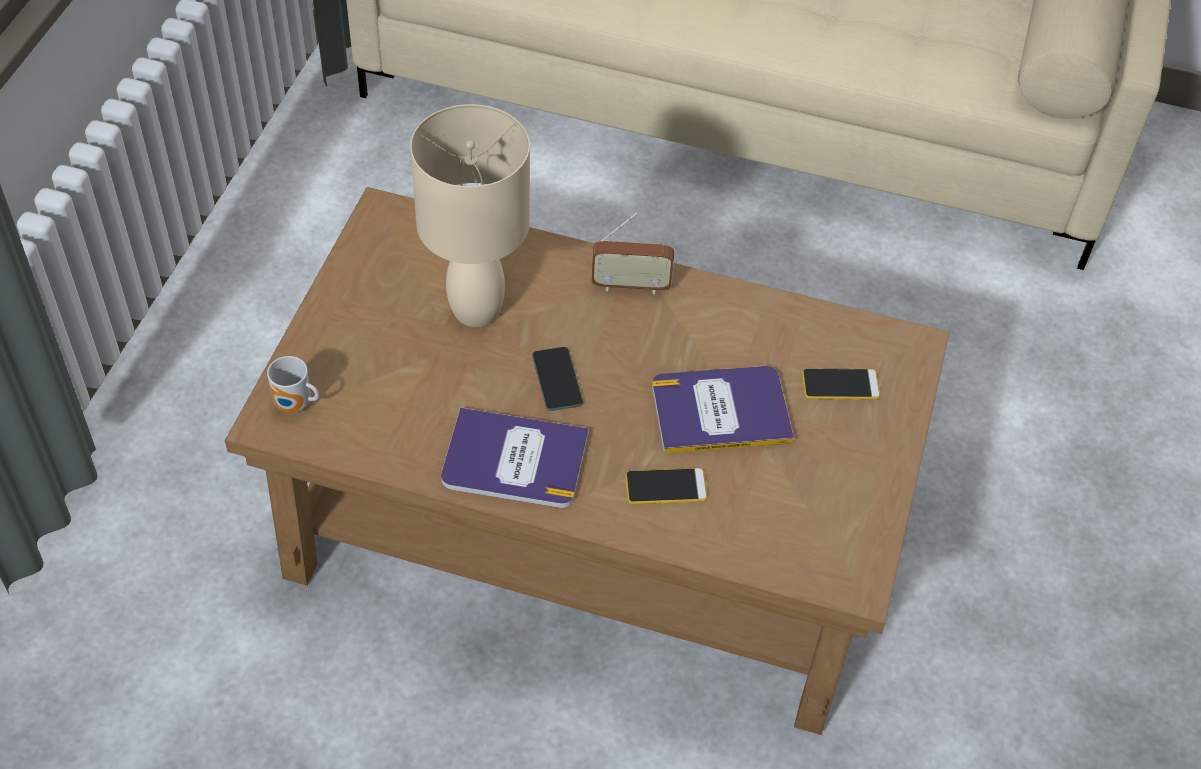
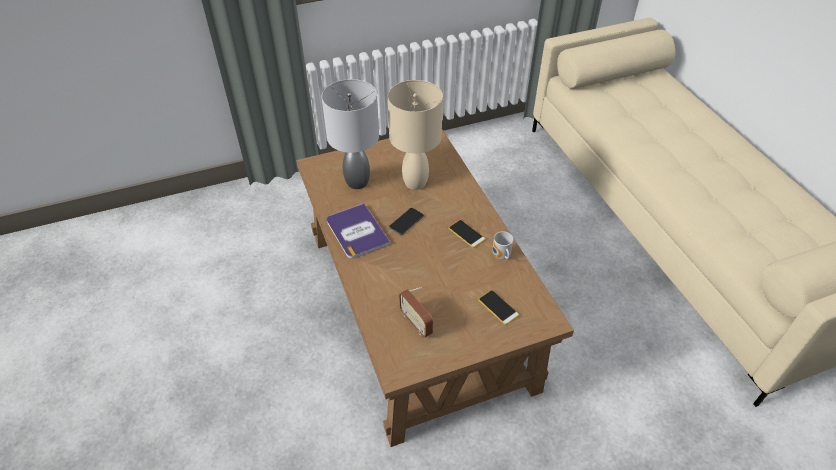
camera: 55 degrees right, 5 degrees down
(295, 405) = (326, 166): mug -> mug (500, 256)
(390, 385) = (358, 182): none -> grey table lamp
(630, 285) = (475, 215): radio -> radio (416, 323)
(665, 487) = (386, 281): phone -> phone (466, 234)
(720, 411) = (442, 276): book -> none

